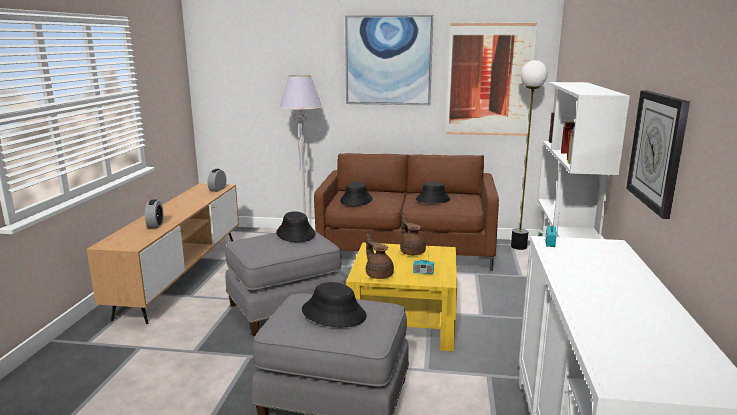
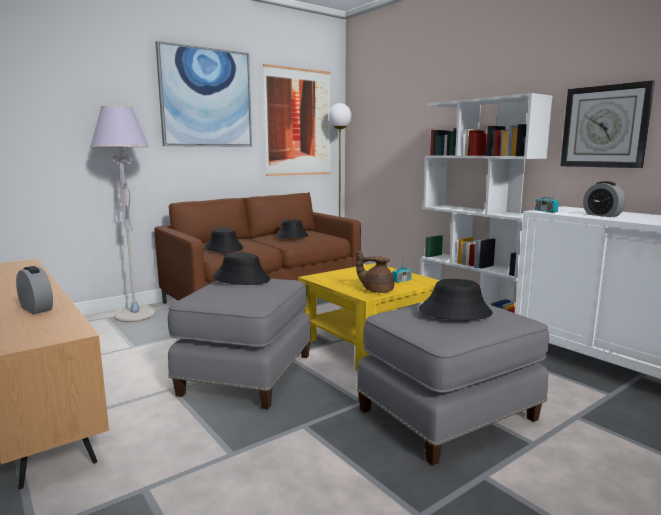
camera: 45 degrees left, 5 degrees down
(217, 189) = (25, 265): alarm clock -> alarm clock (602, 215)
(412, 252) = (356, 272): brown teapot -> none

